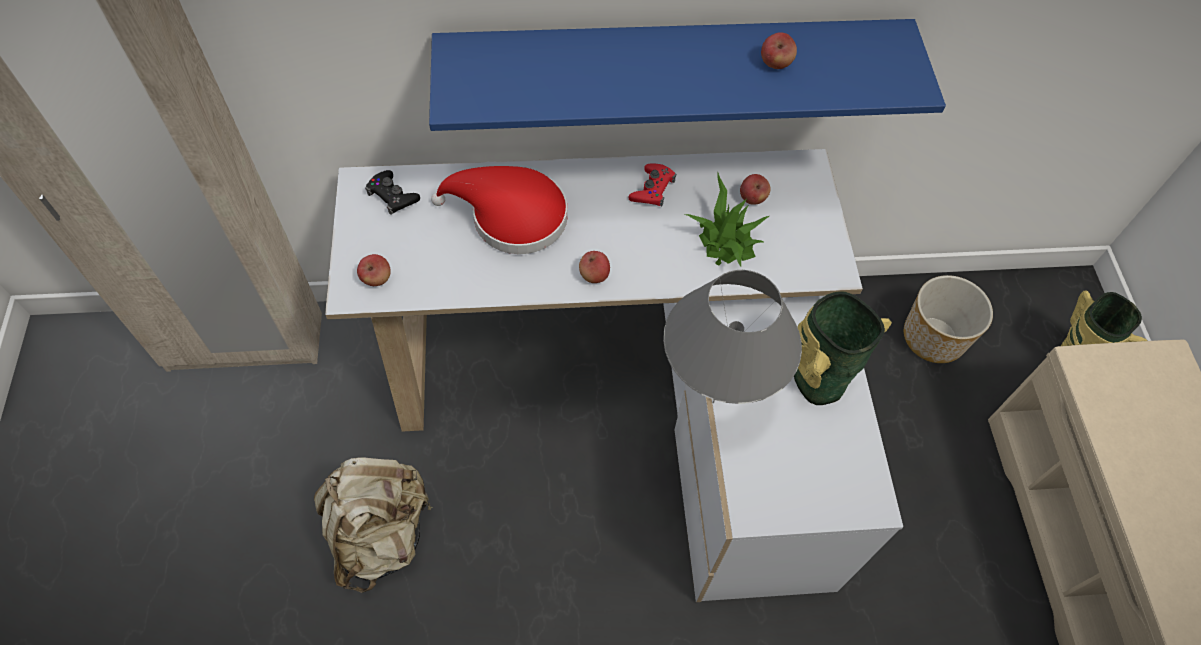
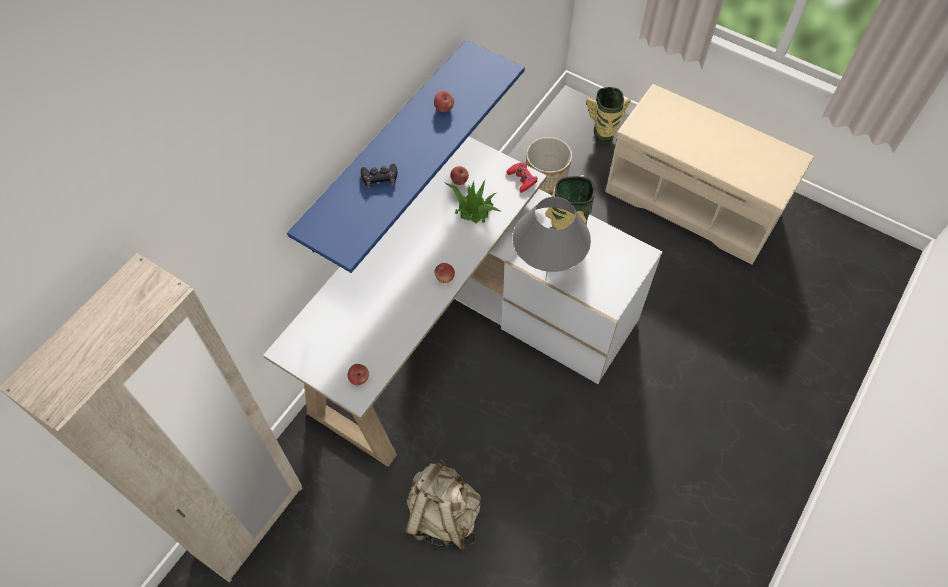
camera: 50 degrees left, 0 degrees up
(392, 196) = (309, 339): black game controller -> black game controller (379, 177)
(511, 217) = (375, 291): red hat -> none
(652, 189) = (415, 218): red game controller -> red game controller (522, 179)

